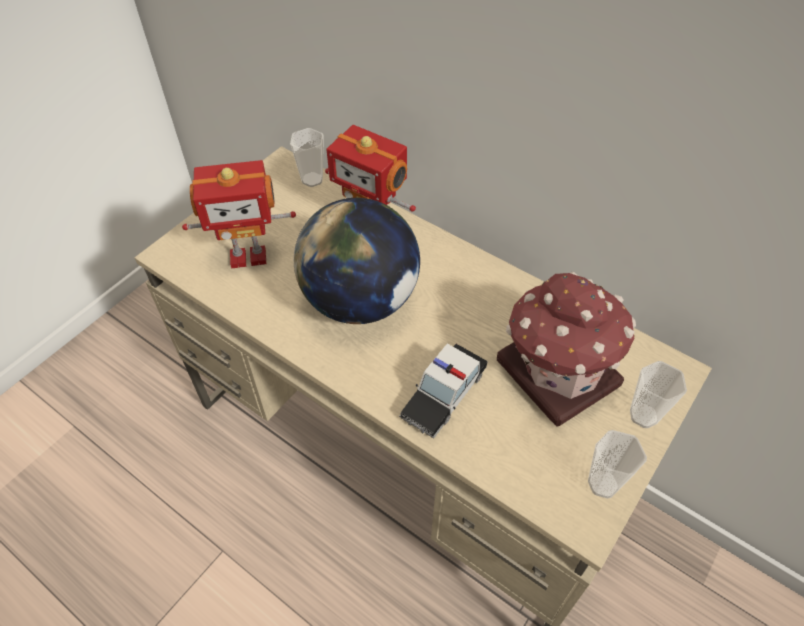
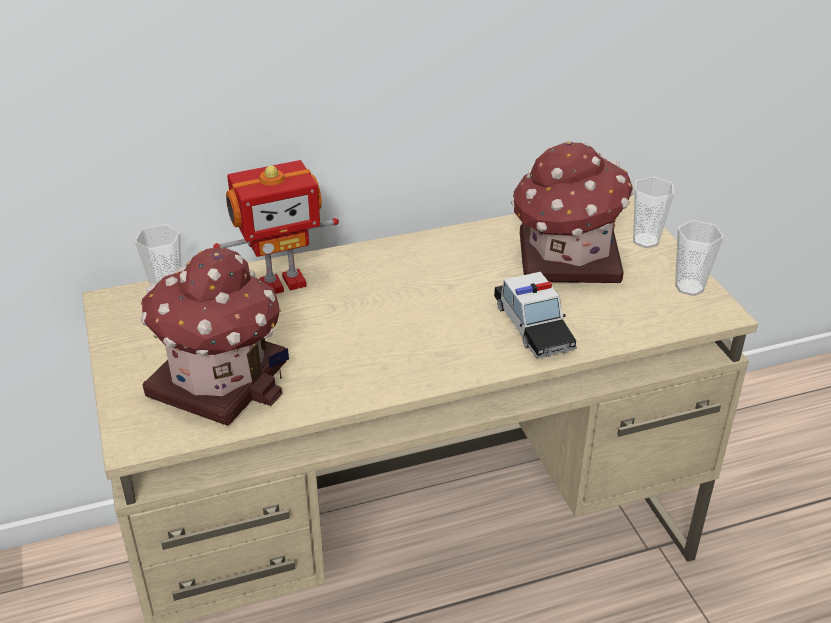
camera: 55 degrees left, 15 degrees down
(248, 256) = (221, 378): toy robot -> toy house
(360, 300) = (373, 328): globe -> none

